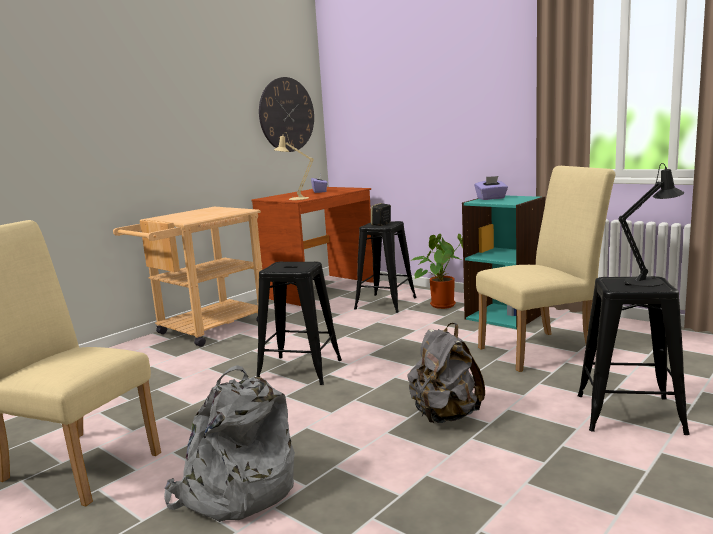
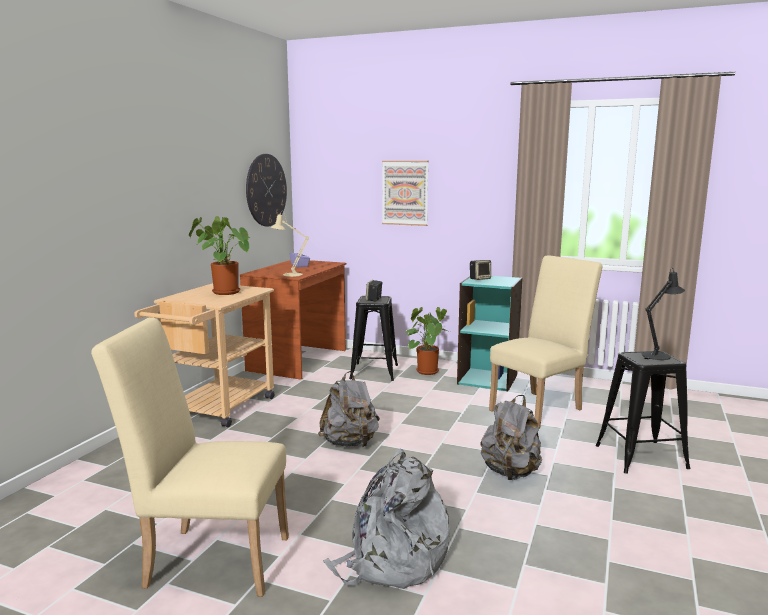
camera: 20 degrees left, 0 degrees up
(208, 213) = (223, 292): none -> potted plant
(299, 370) = (350, 443): black stool -> grey backpack
(425, 108) = (405, 193): none -> picture
(491, 198) = (480, 279): purple tissue box -> speaker

